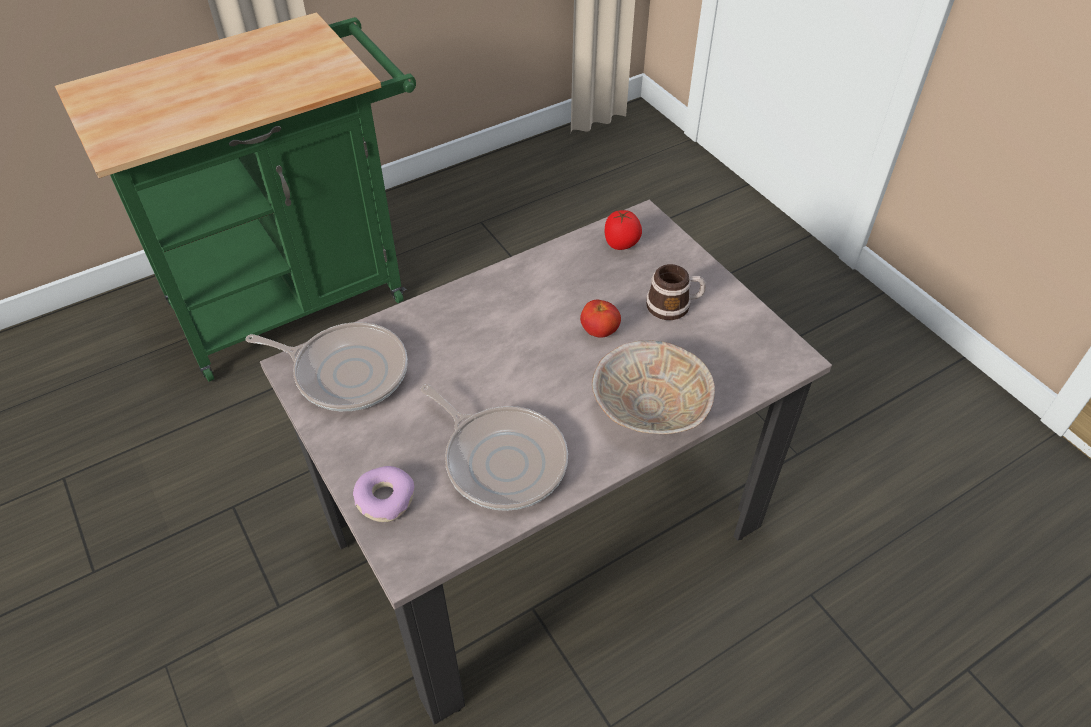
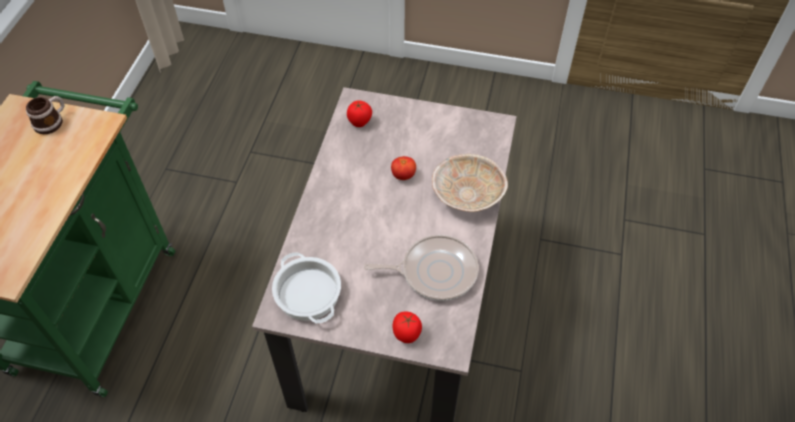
camera: 45 degrees left, 5 degrees up
(346, 371) = (307, 293): frying pan -> cooking pot
(385, 499) = (406, 333): donut -> tomato
(674, 305) = (421, 136): mug -> mug (52, 121)

